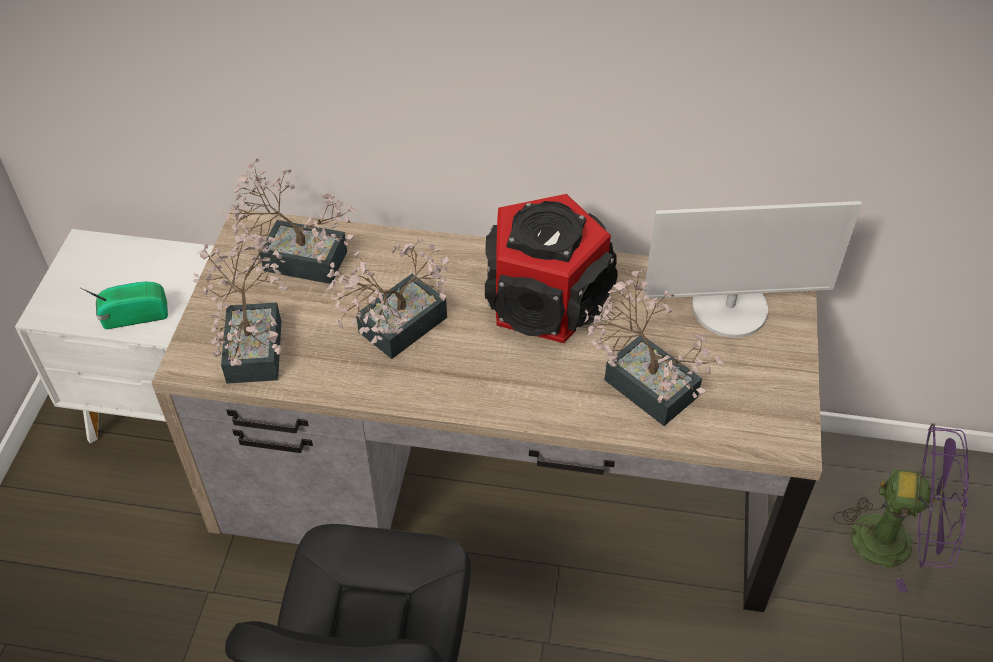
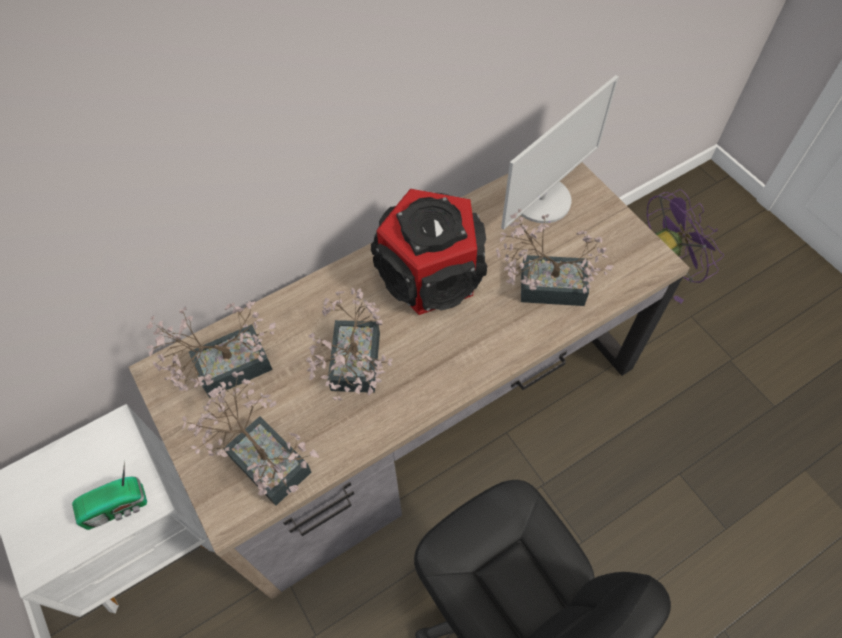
camera: 40 degrees left, 10 degrees up
(133, 315) = (118, 507): radio -> radio turned 150 degrees counterclockwise

